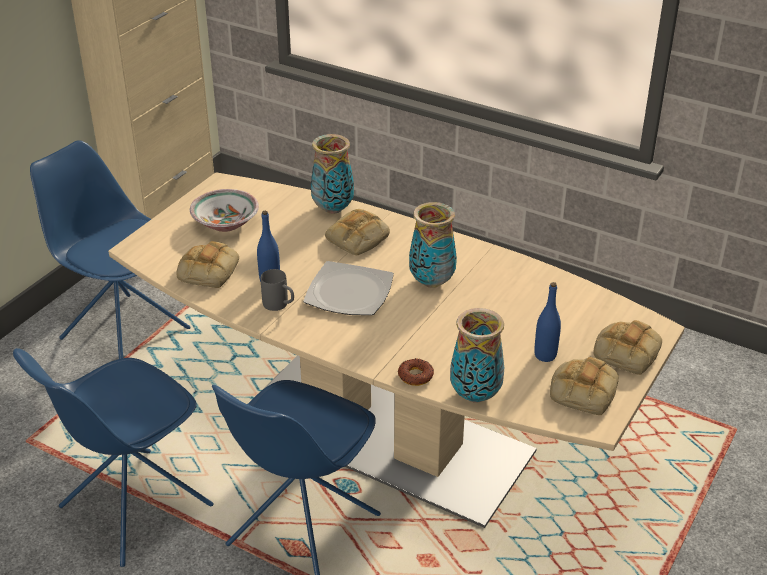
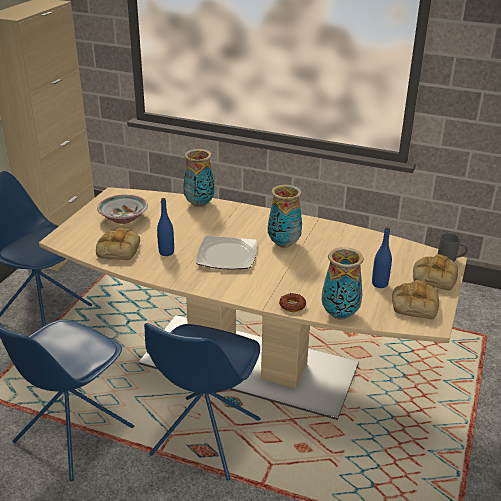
camera: 10 degrees left, 5 degrees down
(280, 305) = (178, 268): grey mug -> grey mug (450, 260)
(357, 238) = (222, 221): bread -> none

